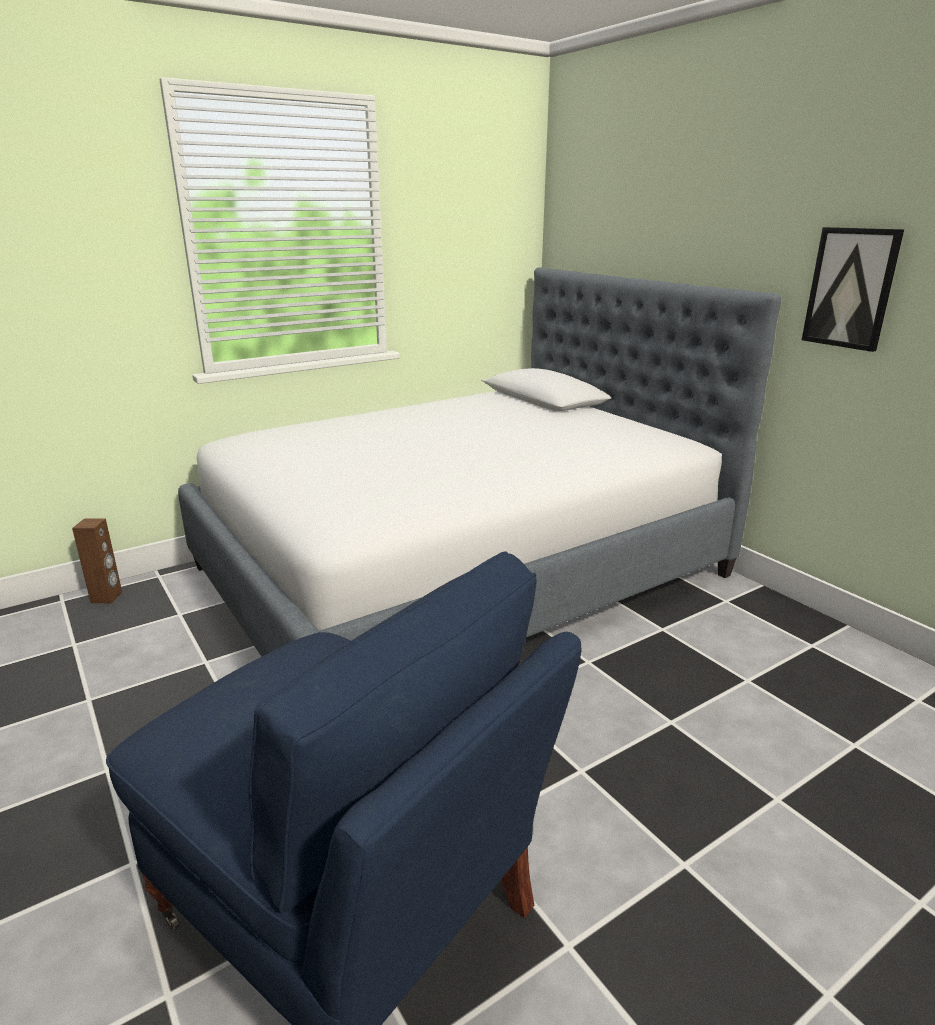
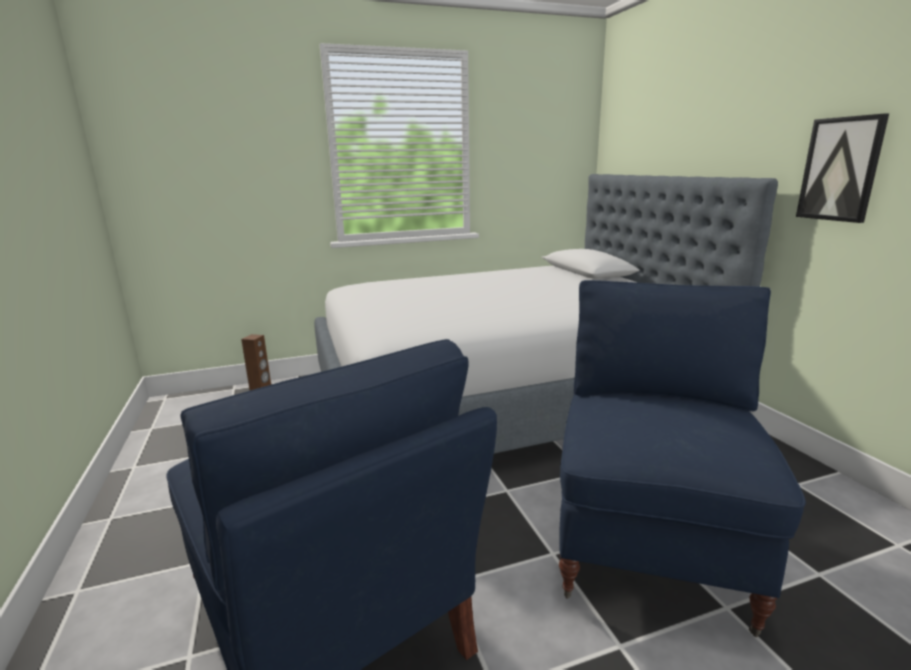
camera: 15 degrees right, 5 degrees down
(681, 739) = (649, 543): none -> blue armchair

